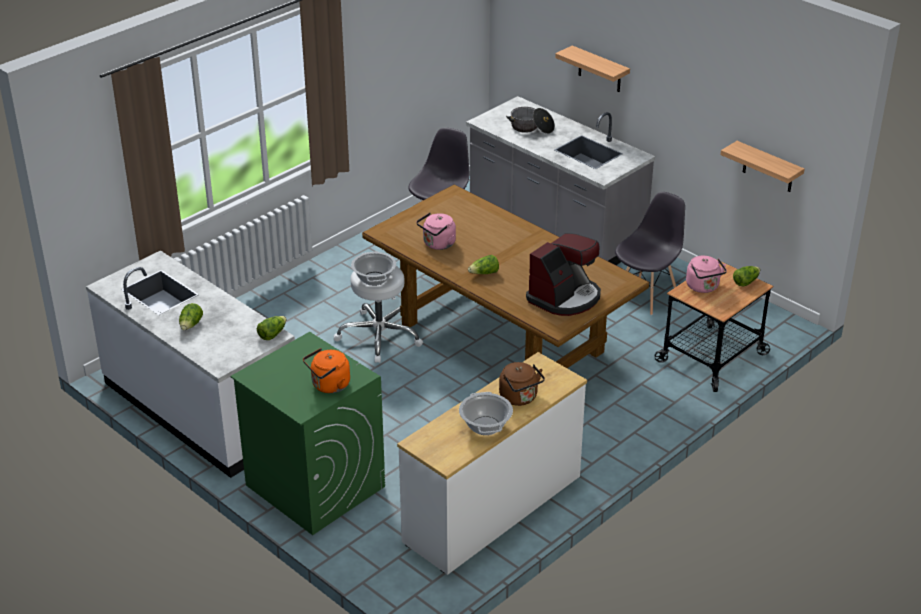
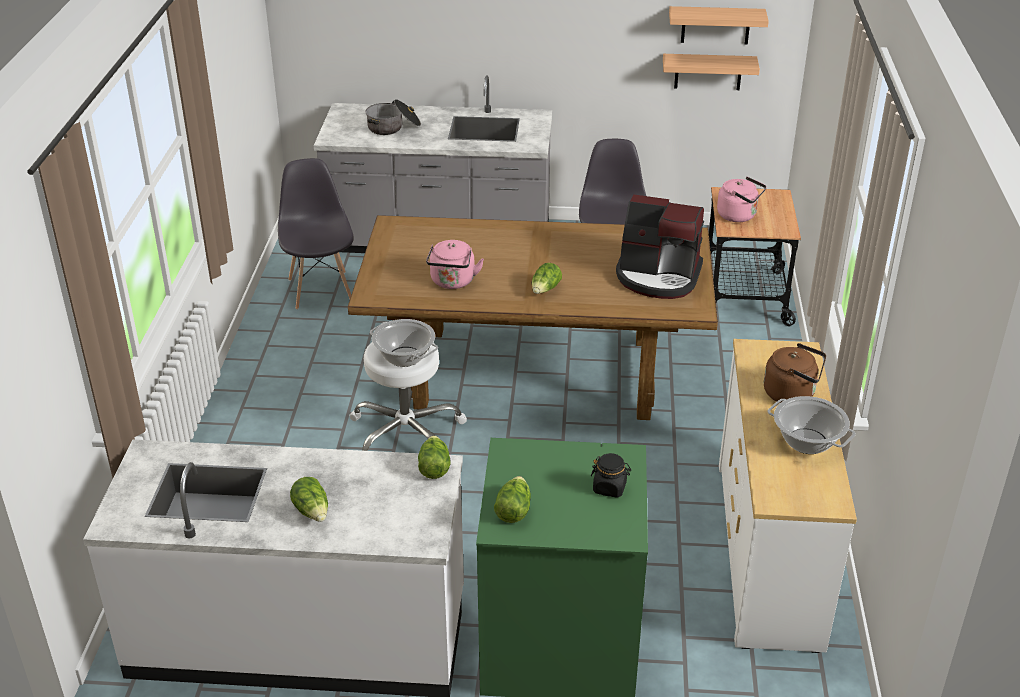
camera: 40 degrees left, 0 degrees up
(329, 386) = (609, 488): orange kettle -> black jar
(565, 297) = (658, 277): coffee machine -> coffee machine turned 105 degrees clockwise
(600, 70) = (454, 30): shelf -> shelf (715, 25)
(745, 282) = (764, 195): lettuce -> lettuce (513, 510)

